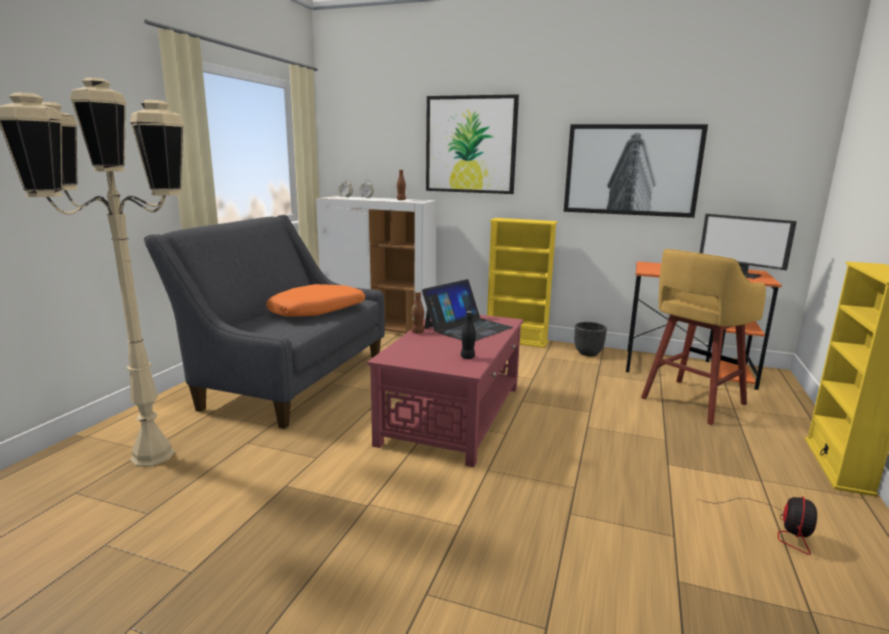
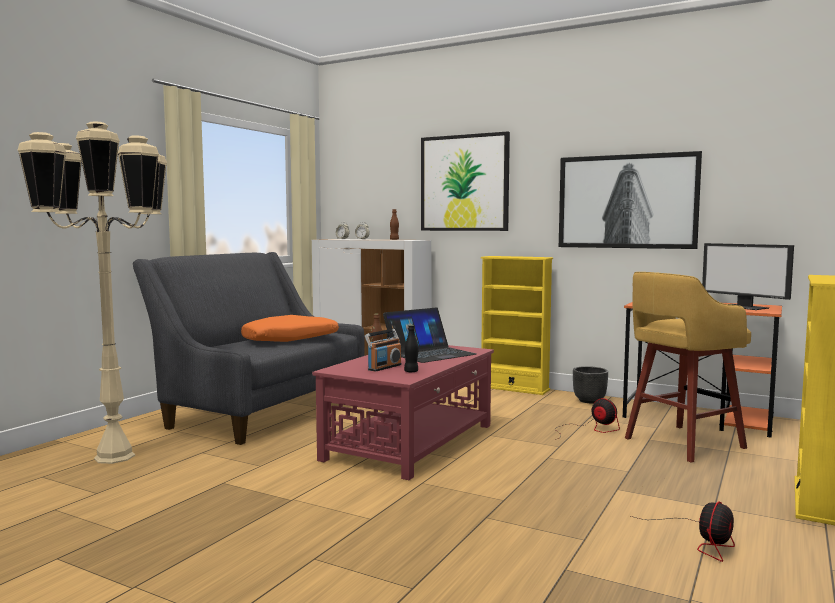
camera: 10 degrees right, 10 degrees down
(437, 351) = (384, 367): none -> radio
(606, 389) = (589, 429): none -> fan

